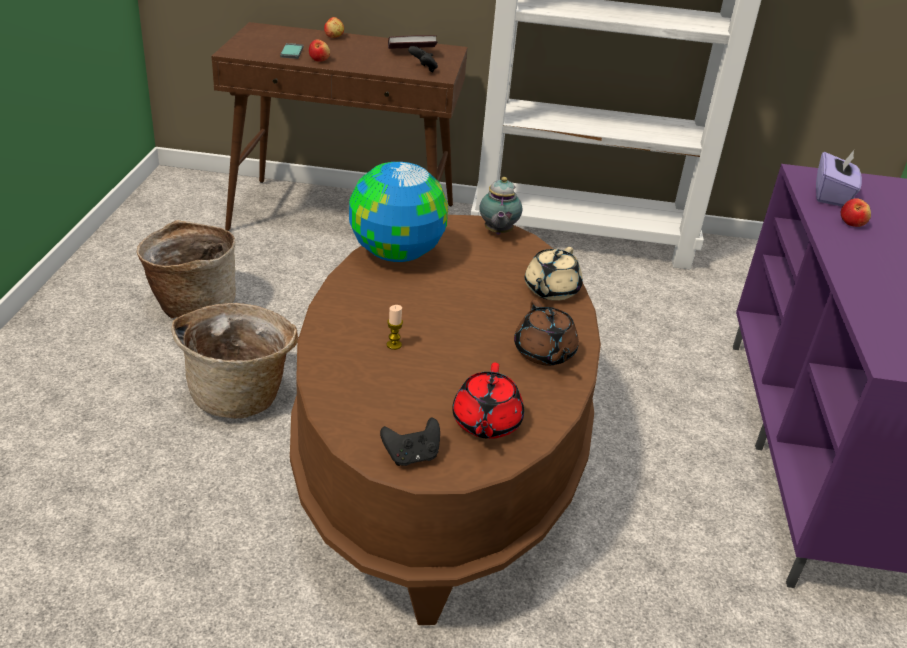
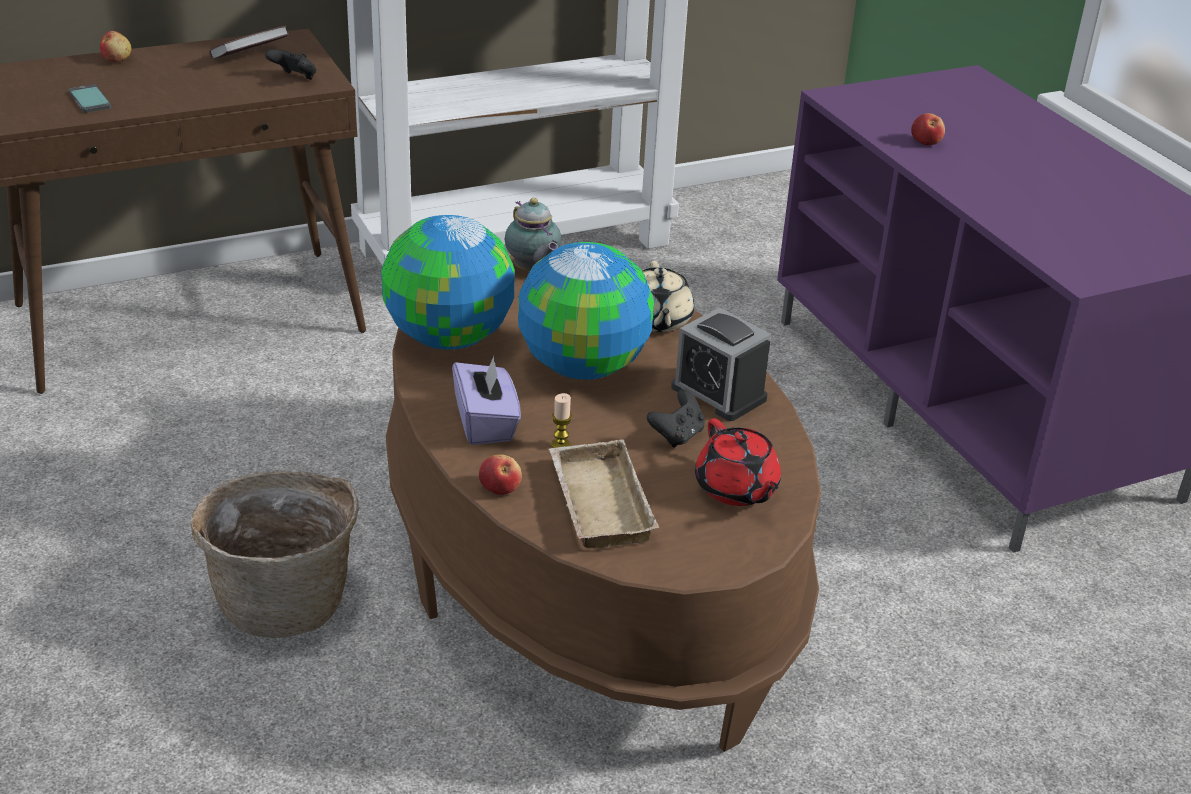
camera: 30 degrees left, 0 degrees up
(192, 303) = (97, 511): basket -> none
(319, 60) = (142, 102): apple -> apple (500, 487)
(375, 391) = (596, 502): none -> beige tray
(411, 456) = (702, 553): black game controller -> black game controller (677, 435)
(465, 301) = (582, 366): none -> globe
(544, 353) = (718, 393): brown teapot -> alarm clock
(832, 195) = (881, 115): purple tissue box -> purple tissue box (486, 423)

